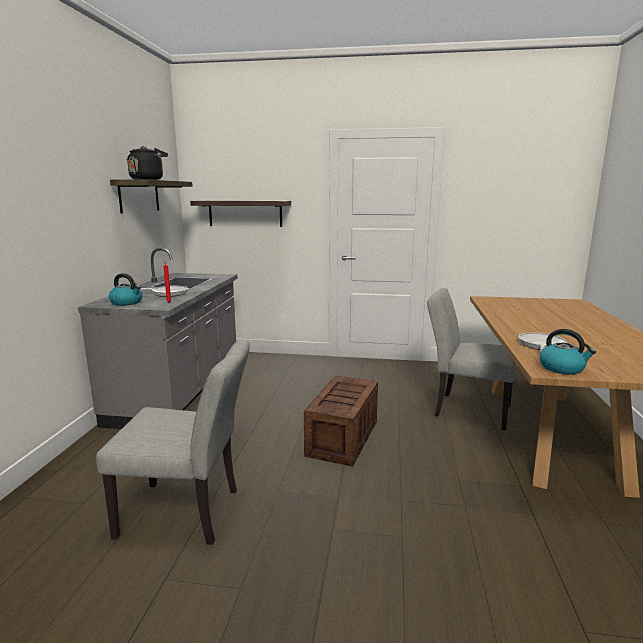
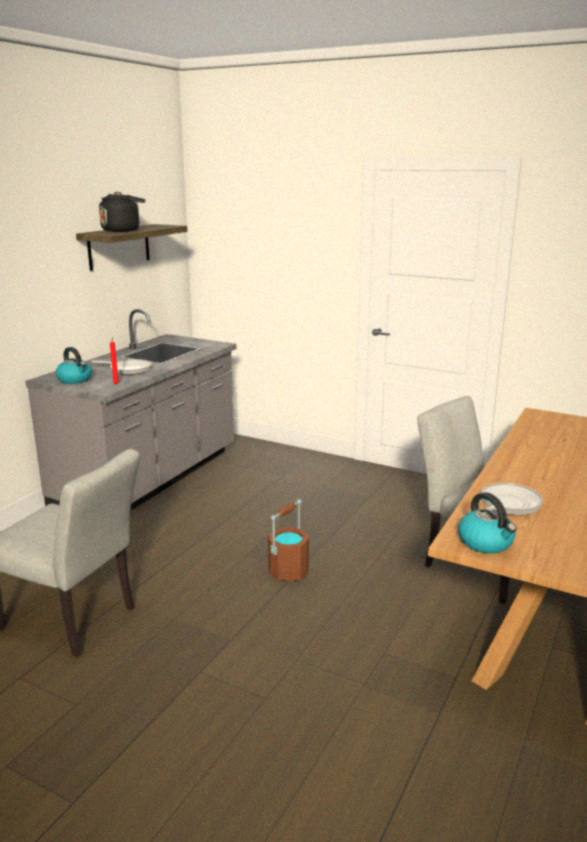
camera: 20 degrees right, 5 degrees up
(245, 213) = (258, 263): shelf -> none
(343, 437) = (288, 571): crate -> brown bucket

